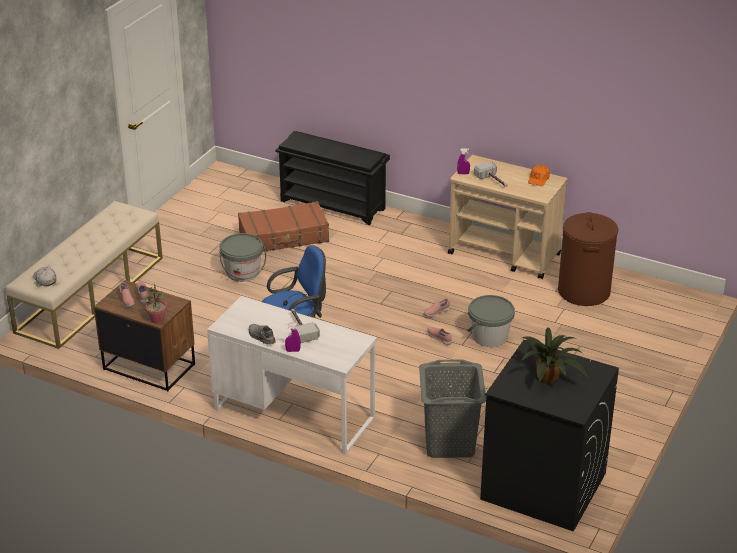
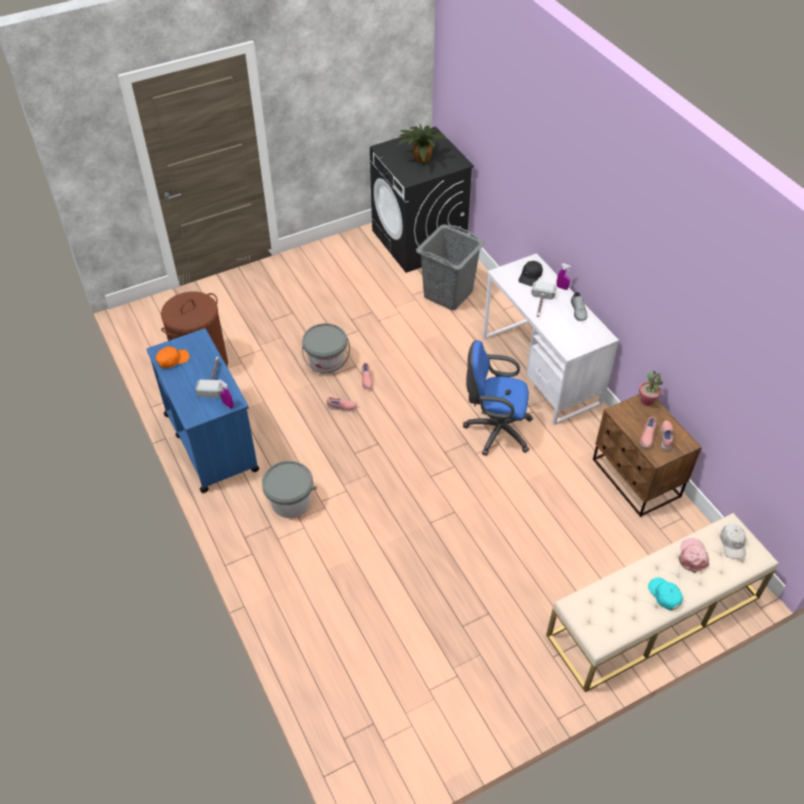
camera: 145 degrees left, 15 degrees up
(72, 263) = (693, 556): none -> pink cap
(84, 238) = (664, 595): none -> turquoise cap
(243, 272) = (473, 559): grey bucket -> grey bucket (290, 502)
(284, 237) = (390, 593): brown suitcase -> none
(331, 348) = (530, 276): none -> black cap
(334, 204) = (292, 620): black shoe rack -> none
(505, 254) = (210, 441): beige cart -> blue cart

